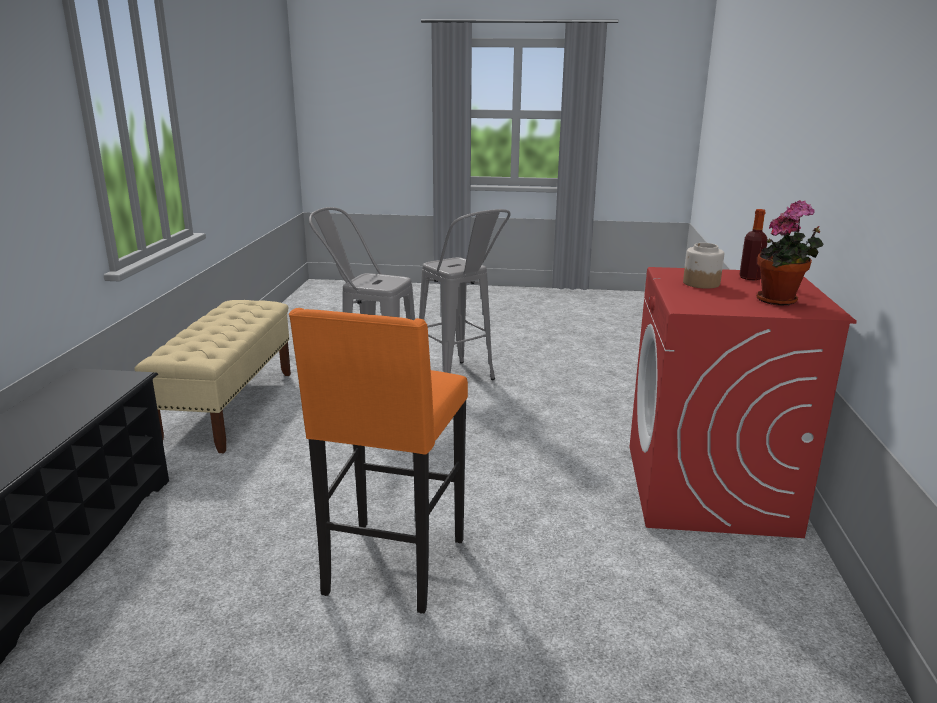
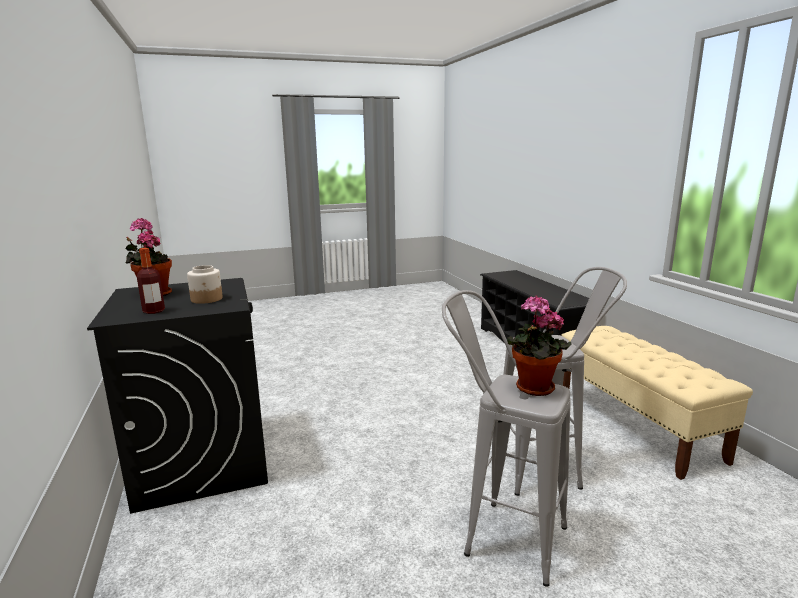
camera: 155 degrees right, 5 degrees down
(392, 568) = (387, 373): orange stool -> none
(447, 264) = (532, 389): none -> potted plant
(709, 489) = (202, 459): red washing machine -> black washing machine

